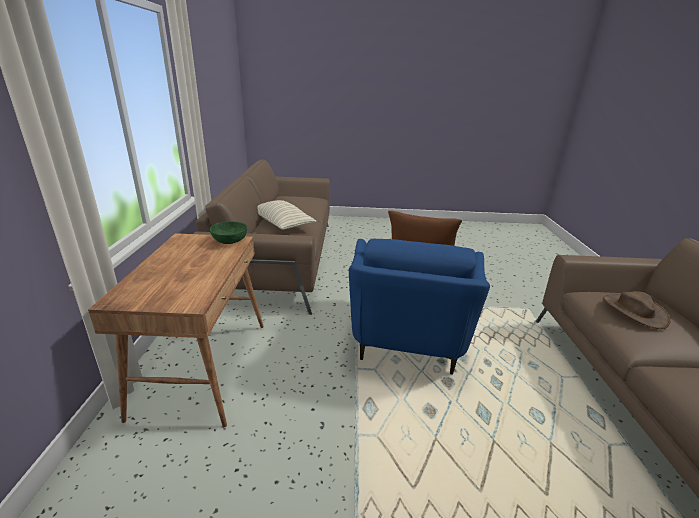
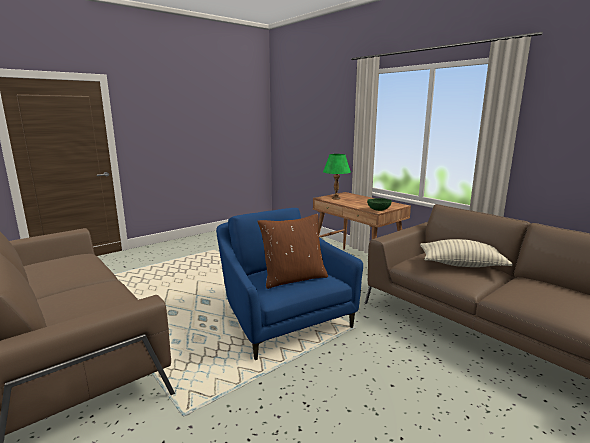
camera: 140 degrees right, 10 degrees down
(183, 290) = (335, 198): none -> green table lamp
(633, 311) = (97, 296): brown hat -> none

